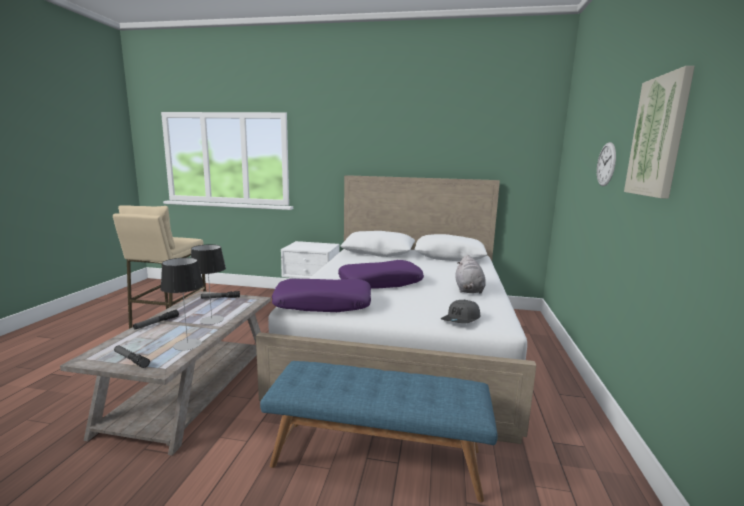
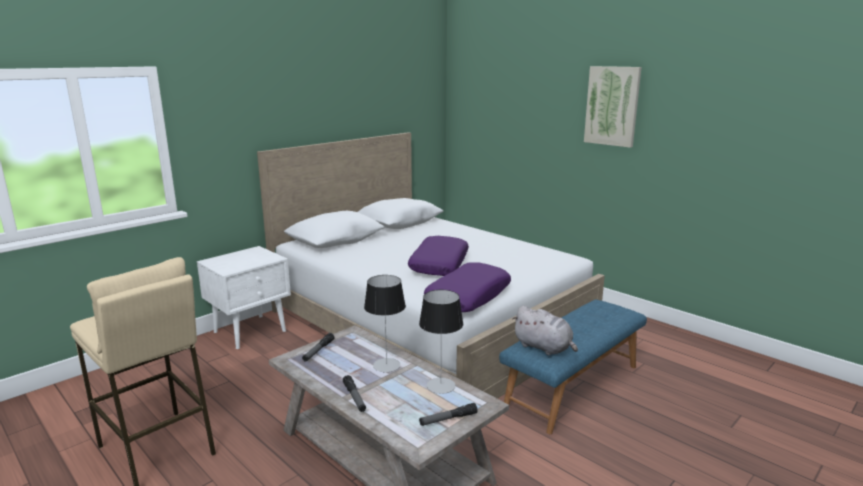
camera: 55 degrees left, 5 degrees up
(461, 319) = (552, 264): grey cap -> none
(468, 290) = (497, 244): grey plush toy -> grey plush toy (544, 348)
(606, 164) = (543, 118): wall clock -> none

